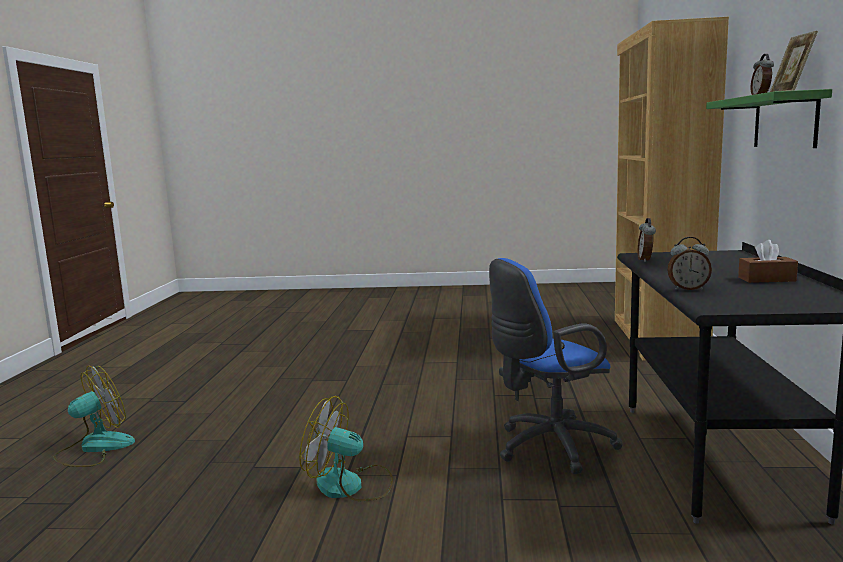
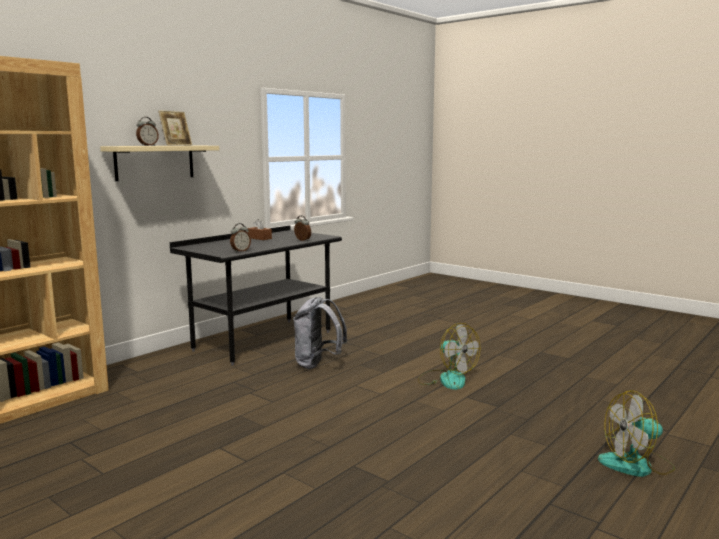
camera: 145 degrees left, 0 degrees up
(549, 447) = (318, 364): blue office chair -> grey backpack
(785, 121) = (155, 162): green shelf -> beige shelf

